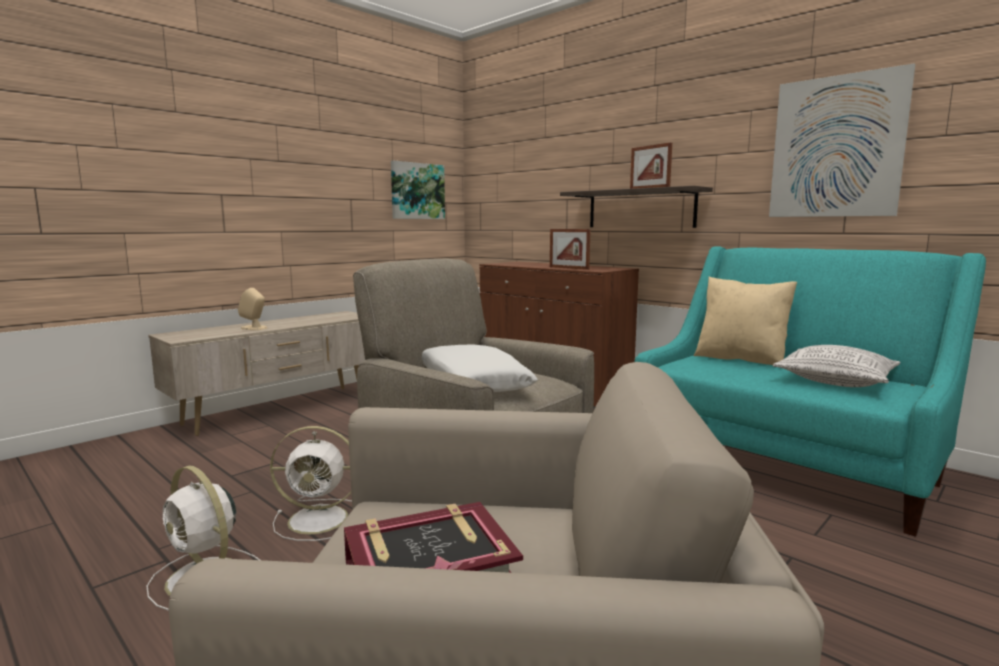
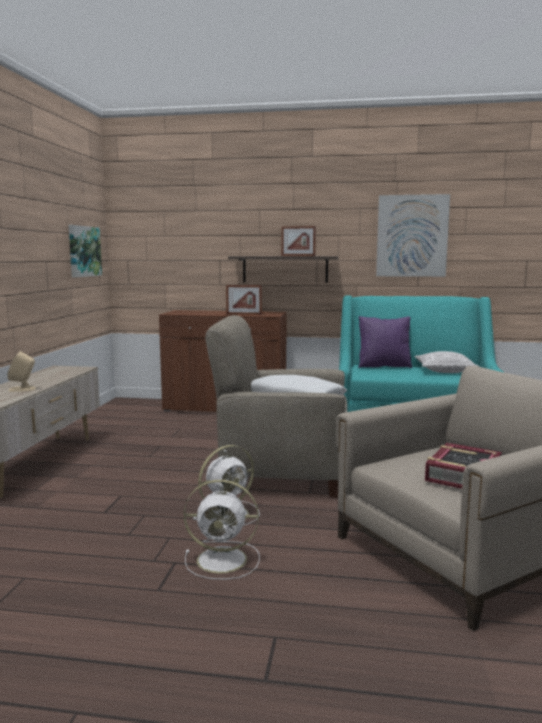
camera: 35 degrees left, 0 degrees up
(741, 359) = (383, 366): beige pillow -> purple pillow

